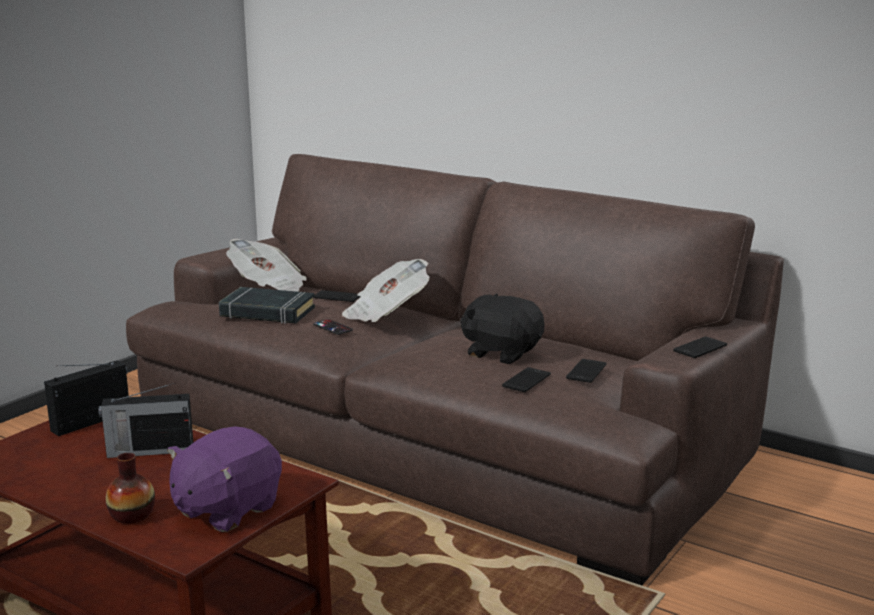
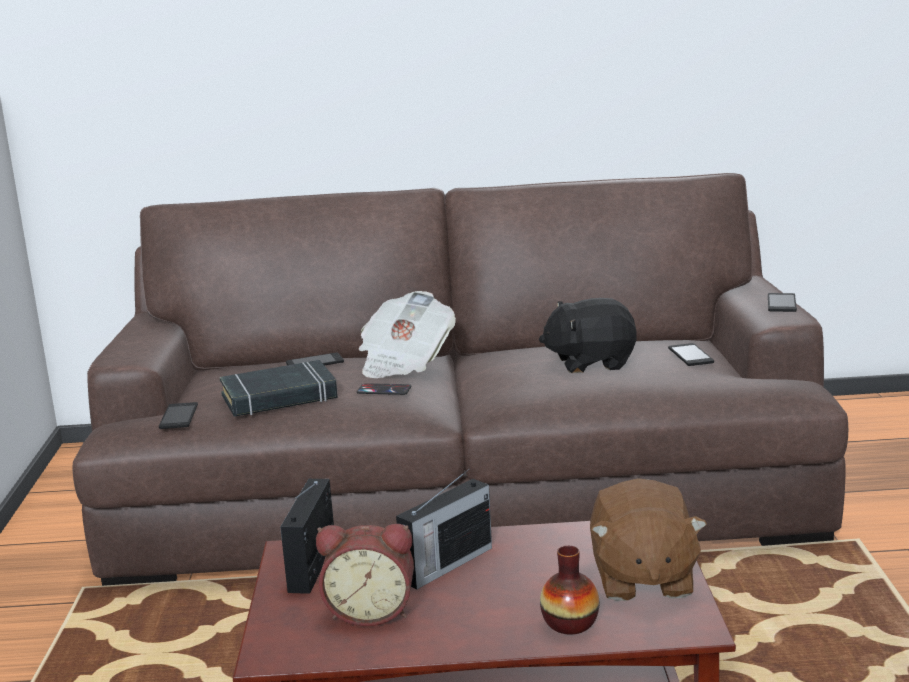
camera: 35 degrees left, 0 degrees up
(61, 460) = (371, 612): none -> alarm clock
(226, 509) = (642, 579): purple plush toy -> brown plush toy
(268, 287) = (215, 375): newspaper -> none
(526, 380) = (665, 377): phone -> phone (178, 416)

